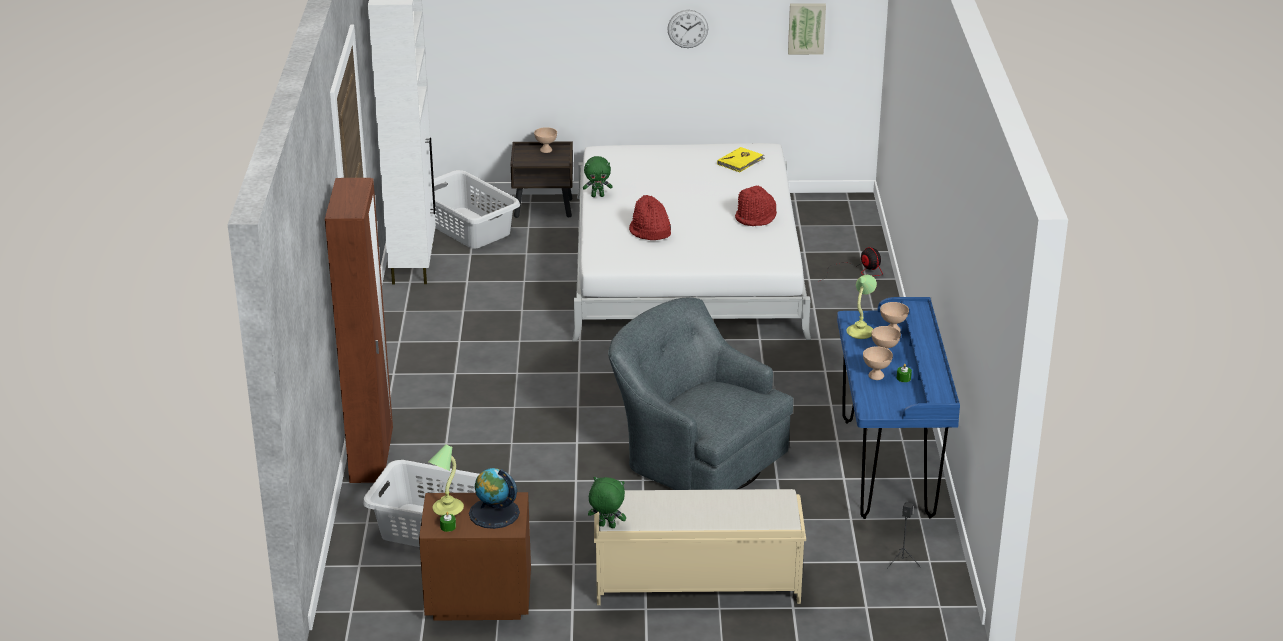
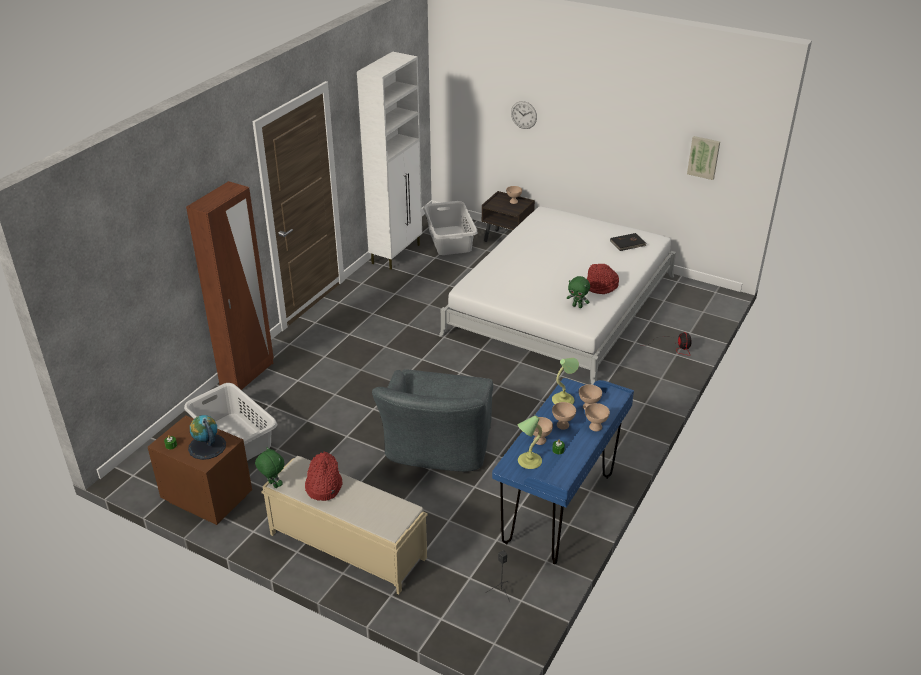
camera: 30 degrees right, 5 degrees up
(447, 509) = (184, 432): table lamp -> table lamp (528, 461)
(598, 195) = (512, 241): green plush toy -> green plush toy (577, 306)
(649, 232) = (519, 276): red hat -> red hat (323, 486)
(687, 28) = (618, 138): wall clock -> wall clock (524, 115)
(696, 456) = (437, 448): grey armchair -> grey armchair turned 150 degrees counterclockwise
(741, 162) = (628, 243): yellow book -> black book
(927, 342) = (595, 427): none -> beige bowl

